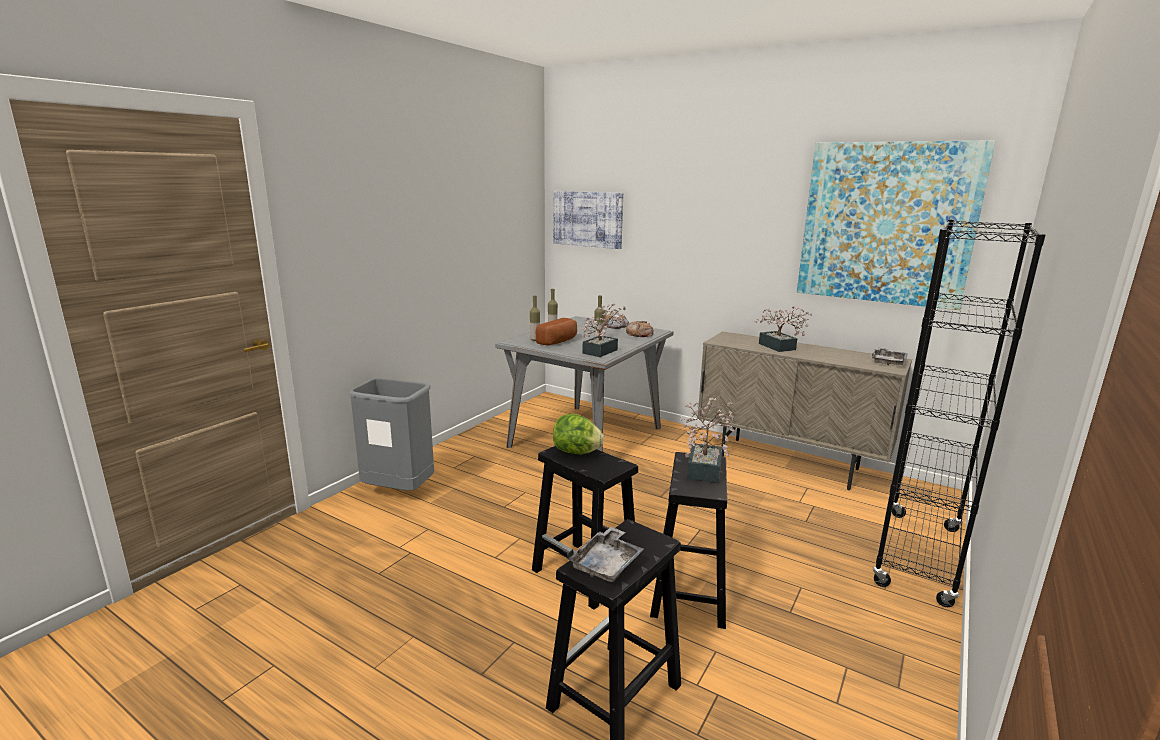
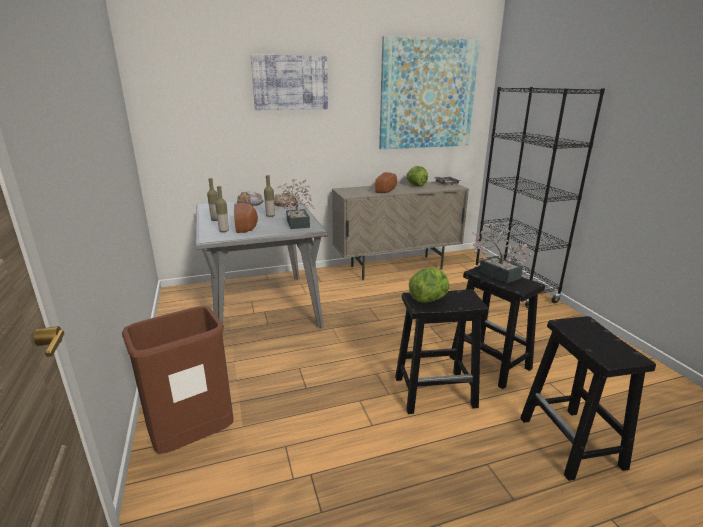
camera: 50 degrees left, 5 degrees up
(399, 491) = (193, 438): grey trash can -> brown trash can
(587, 219) = (185, 106): picture -> picture (290, 83)
(607, 564) = (609, 349): grey tray -> none
(779, 348) = (387, 190): potted plant -> bread
(835, 353) = (416, 185): none -> lettuce

